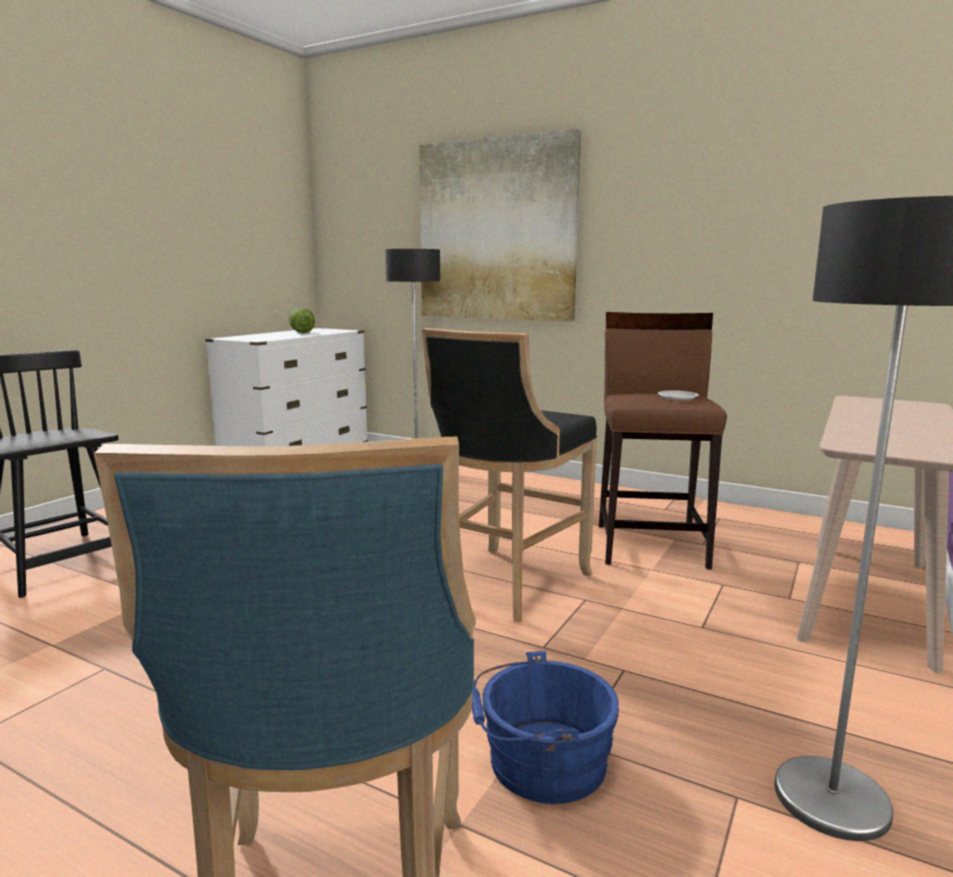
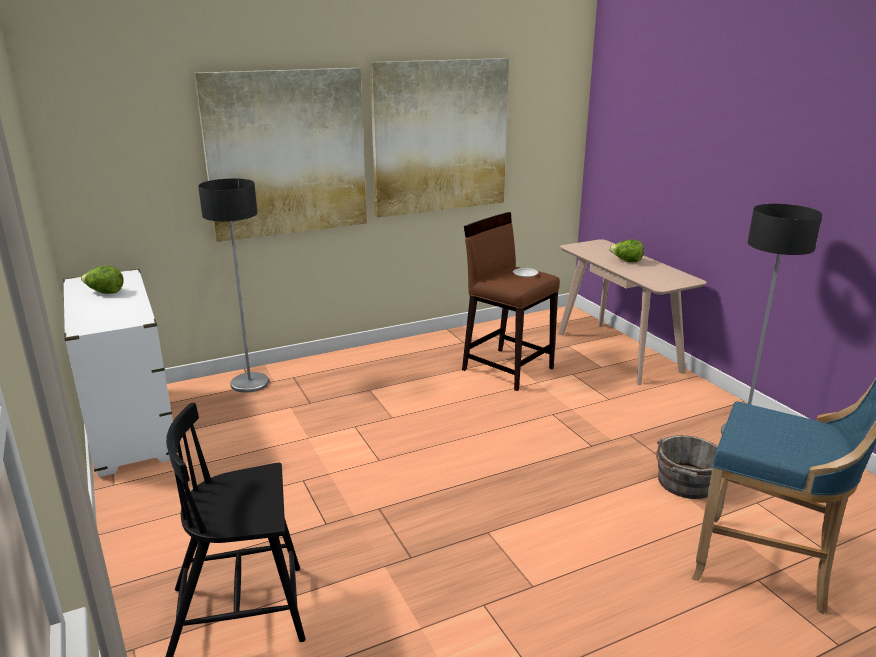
camera: 55 degrees left, 10 degrees up
(507, 586) = (512, 429): black stool -> none
(540, 762) = (686, 484): blue bucket -> grey bucket
(686, 218) = (440, 137): none -> picture
(894, 421) = (626, 261): none -> lettuce

